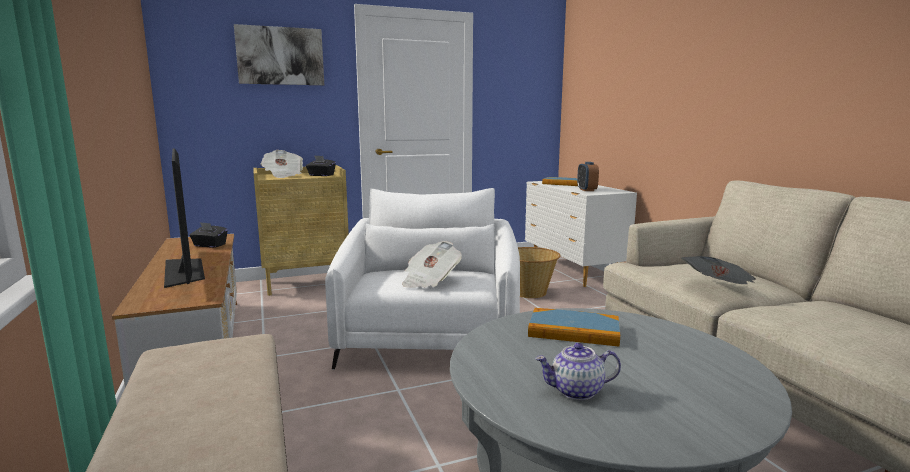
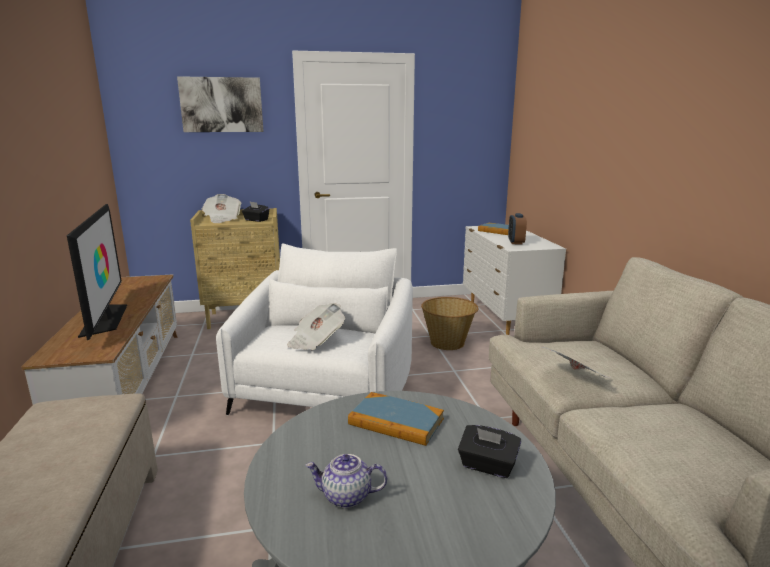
camera: 10 degrees right, 5 degrees up
(209, 245) = (144, 288): black tissue box -> black tissue box (487, 465)

